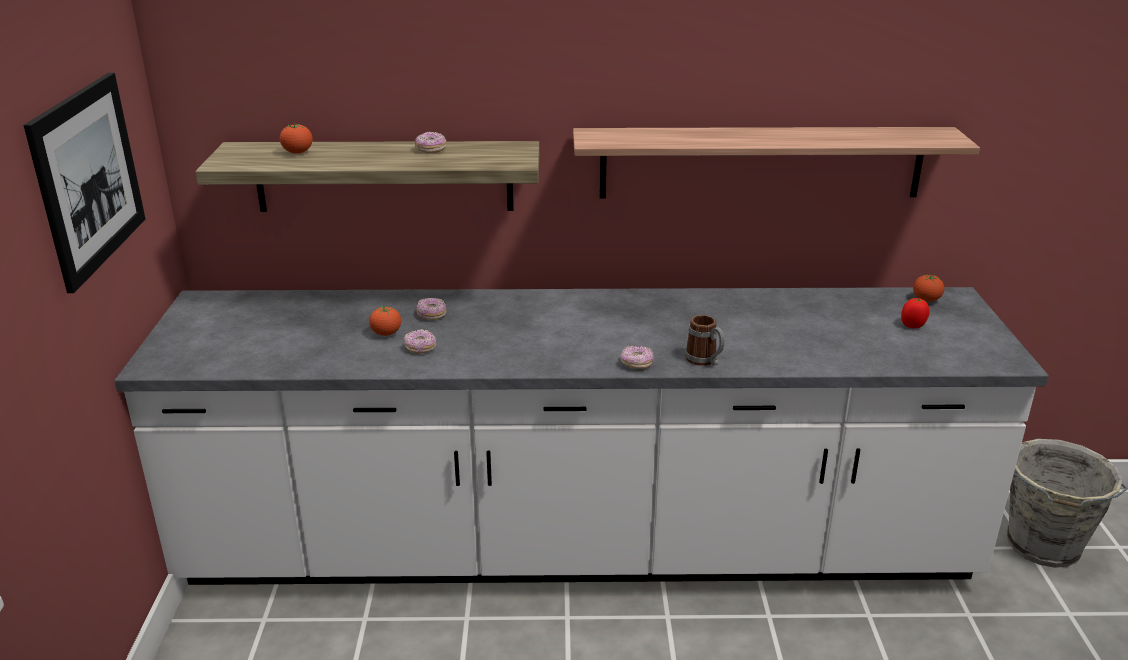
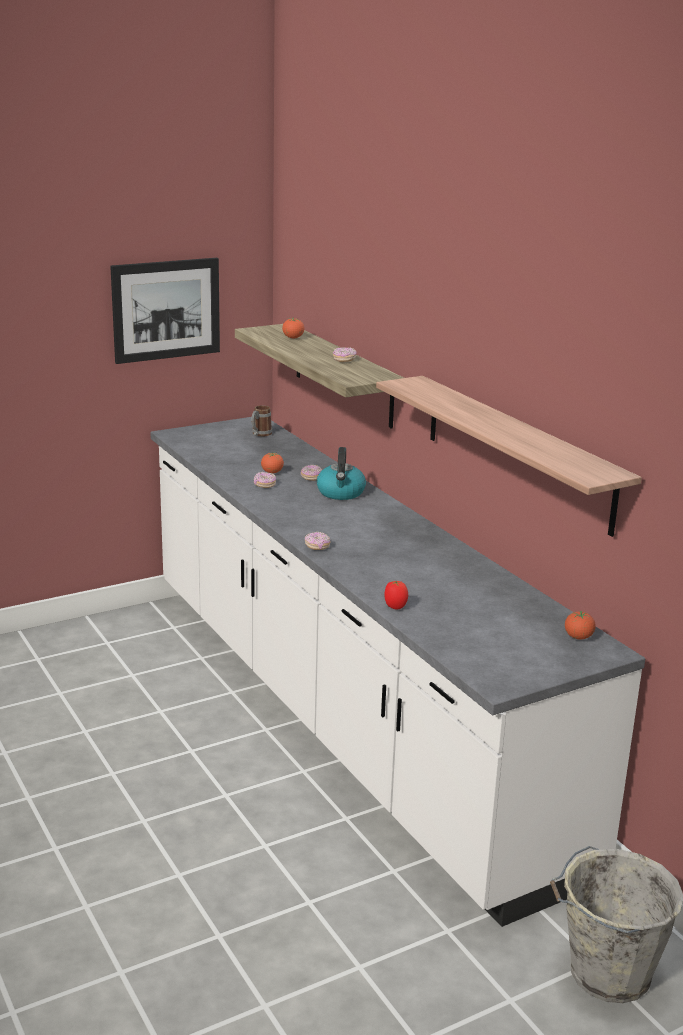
camera: 60 degrees right, 5 degrees down
(497, 311) = (341, 493): none -> kettle
(705, 361) = (348, 567): mug -> mug (260, 434)
(913, 326) = (513, 636): tomato -> tomato (395, 607)

